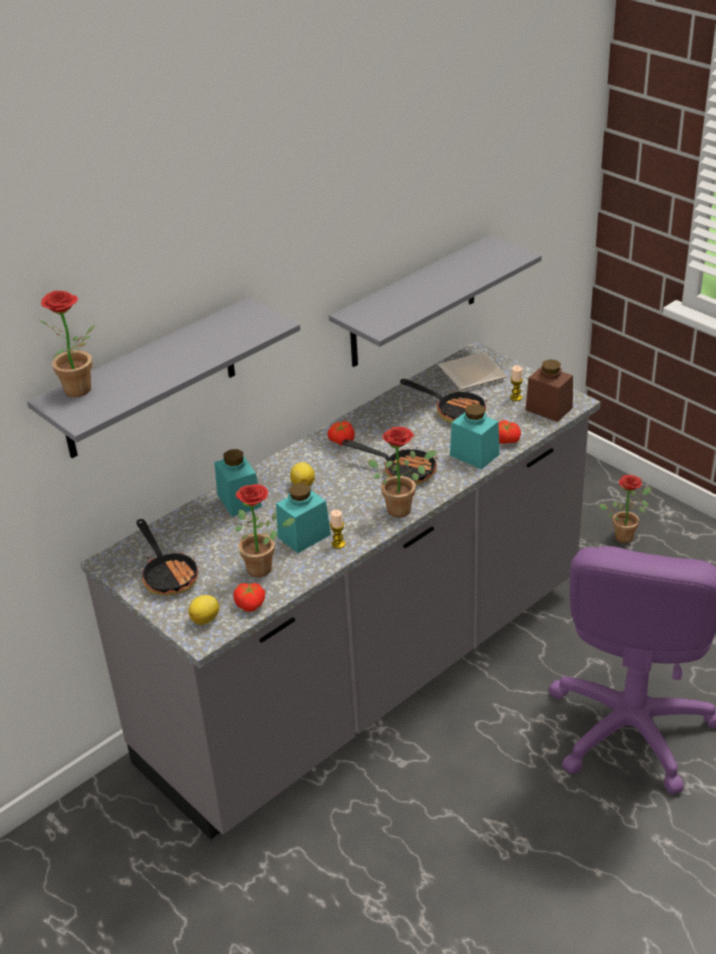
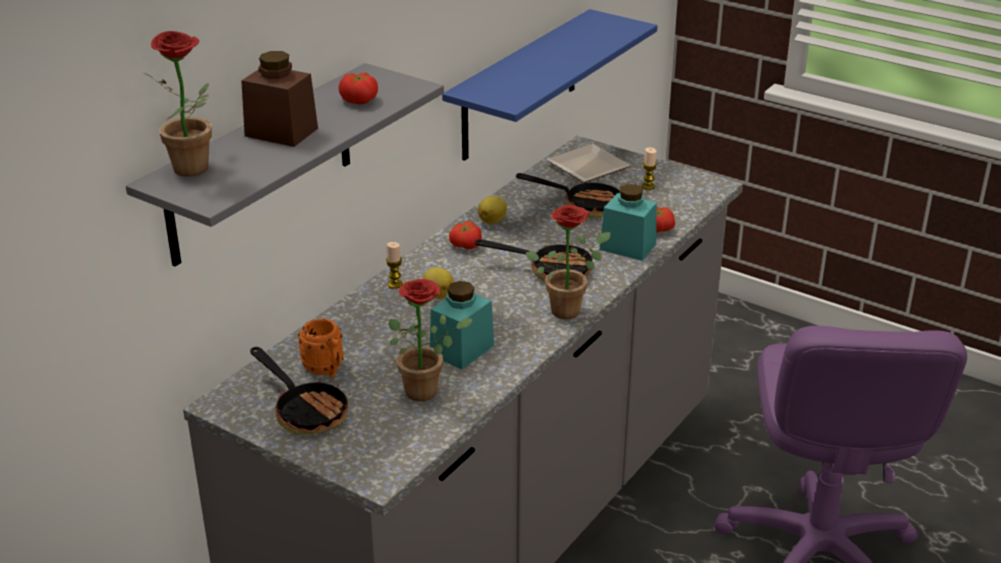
camera: 15 degrees left, 5 degrees down
(194, 542) = (326, 370): none -> orange mug
(206, 619) = (375, 456): lemon -> lemon (493, 221)
(239, 500) = (365, 319): turquoise jar -> none
(251, 604) = (426, 432): tomato -> tomato (360, 100)
(338, 544) = (508, 354): candle -> candle (395, 284)
(413, 303) = (520, 85): grey shelf -> blue shelf
(549, 409) = (690, 194): brown jar -> brown jar (281, 132)
(626, 535) = (737, 353): potted plant -> none

